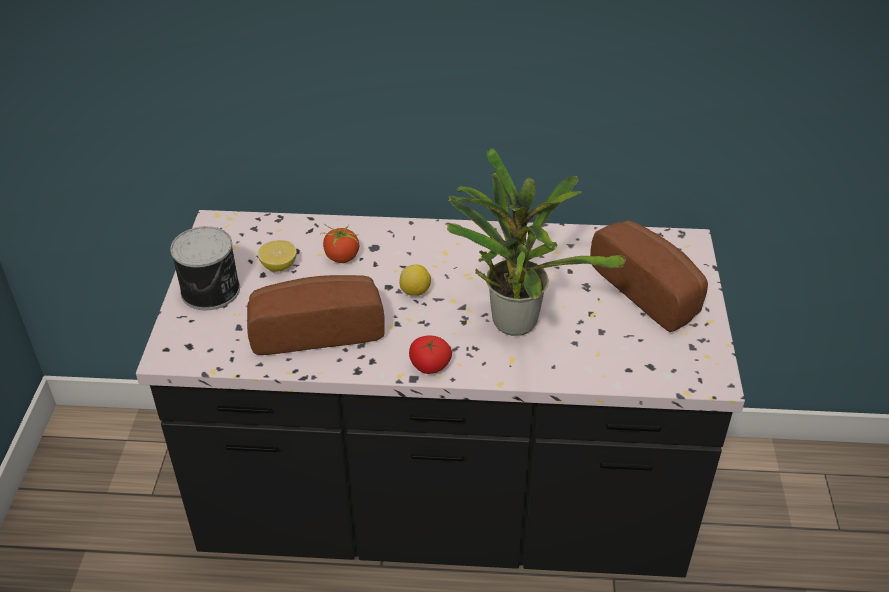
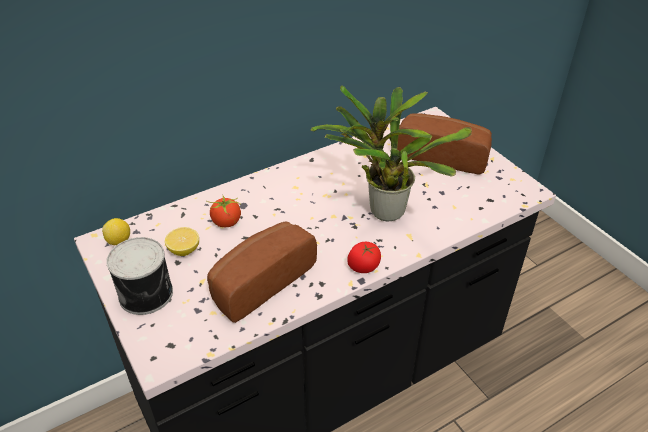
camera: 35 degrees left, 0 degrees up
(415, 292) = (303, 222): lemon -> lemon (119, 241)

